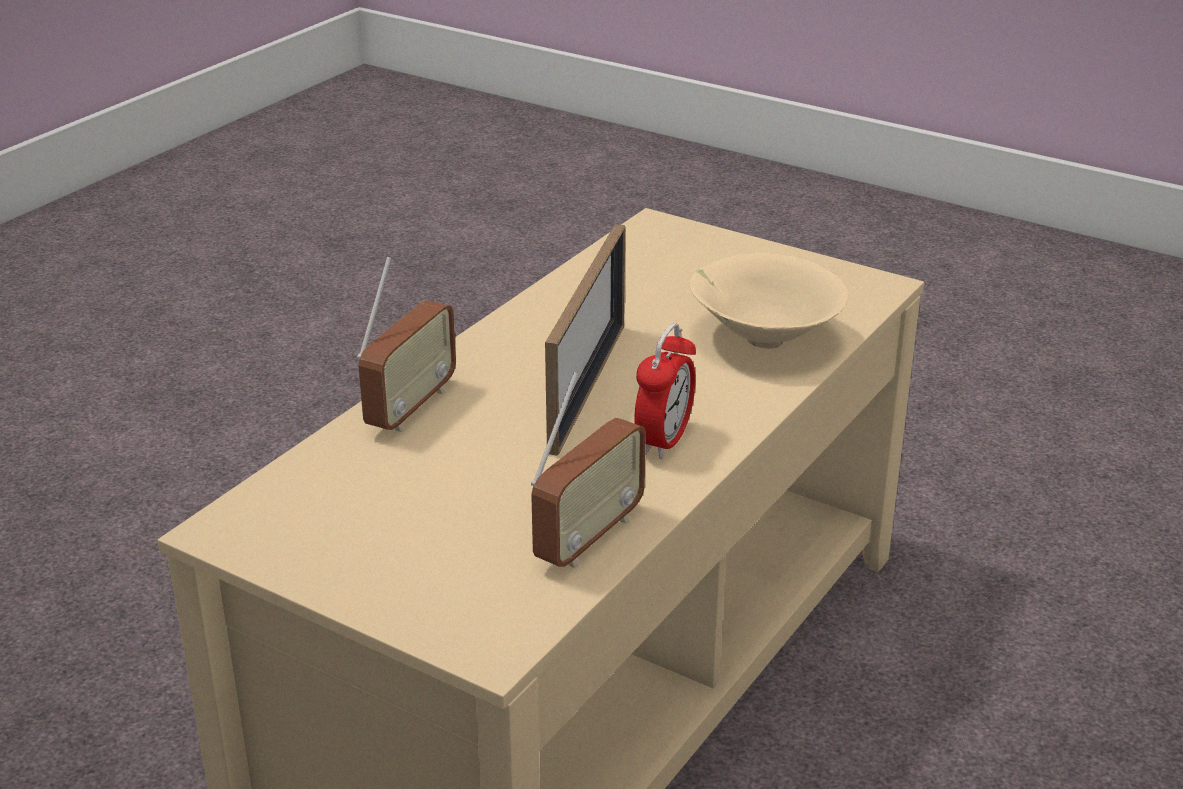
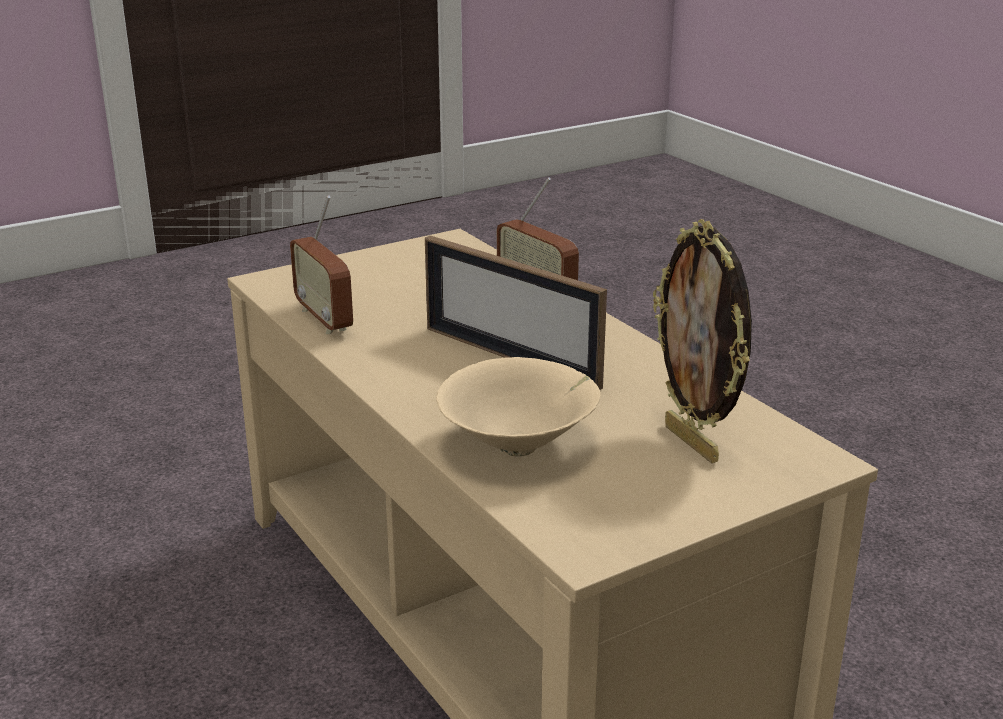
camera: 115 degrees right, 5 degrees down
(664, 441) = (405, 366): alarm clock -> none
(678, 271) = (694, 443): none -> picture frame

